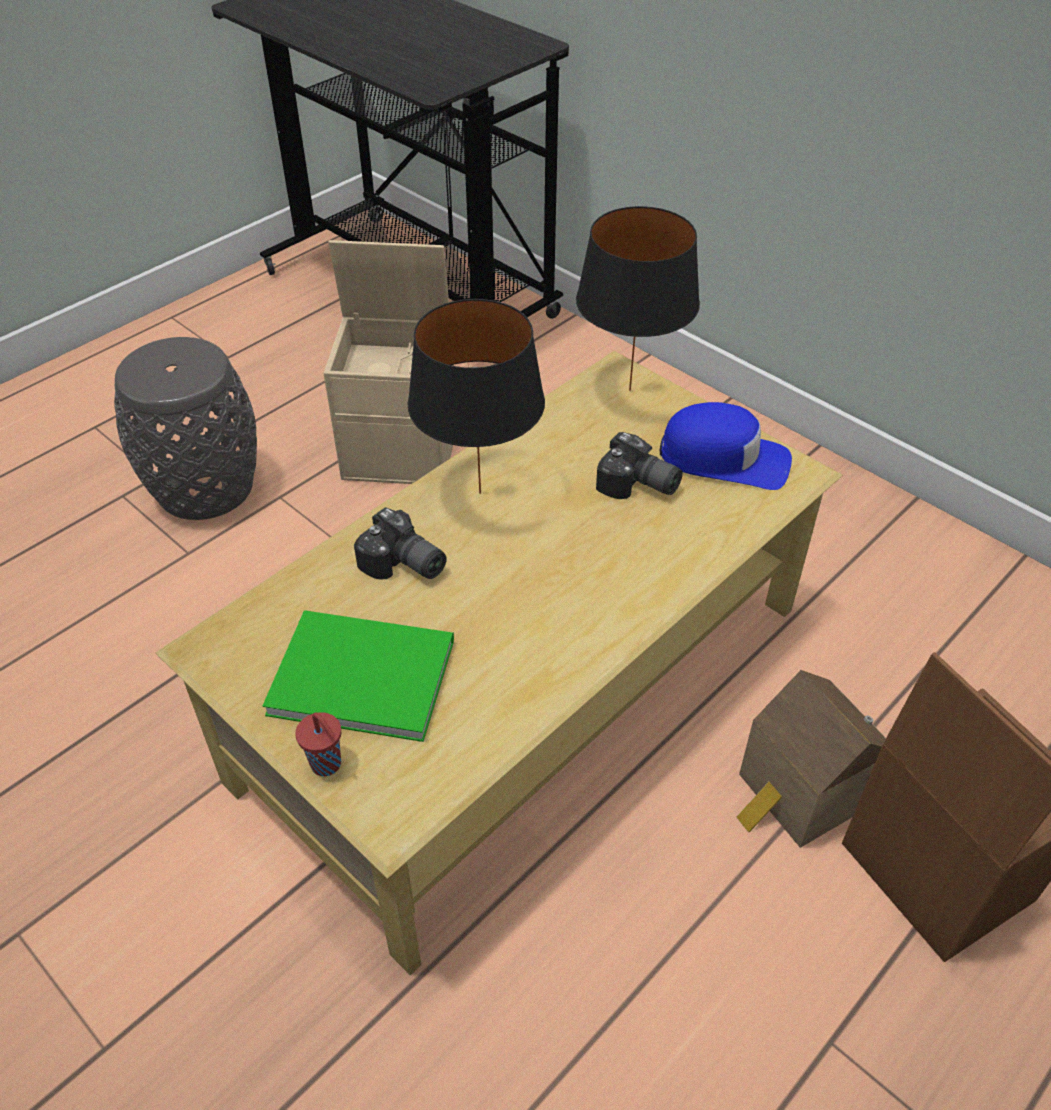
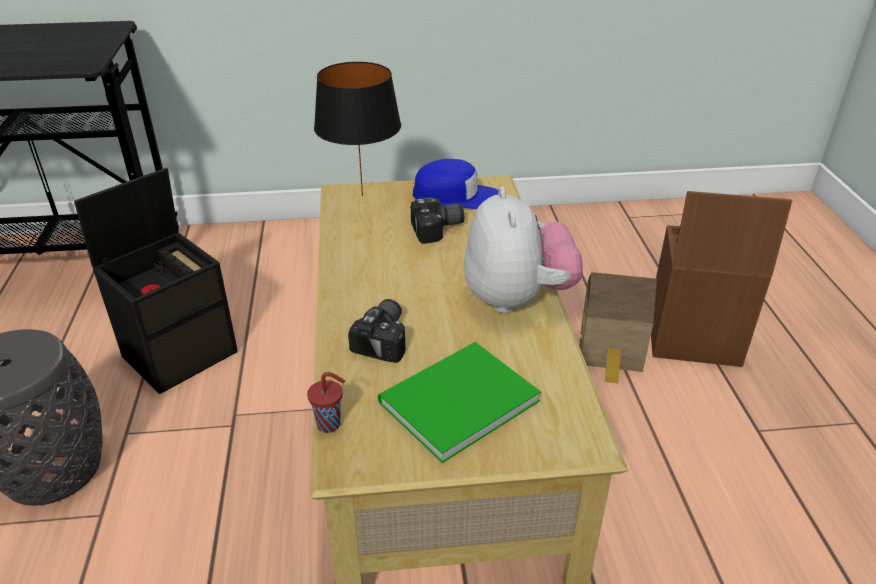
camera: 50 degrees left, 10 degrees down
(327, 765) = (516, 452): red cup -> red cup (330, 424)
(403, 452) = (181, 352): beige storage box -> black storage box
(403, 566) = (386, 340): camera -> camera turned 60 degrees counterclockwise
(480, 494) = (367, 282): black table lamp -> none
(582, 624) = (517, 298): none -> plush toy
(725, 458) = (456, 196): blue cap -> blue cap turned 45 degrees clockwise

